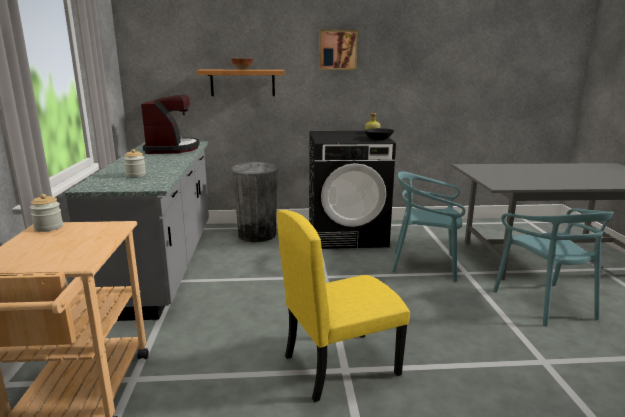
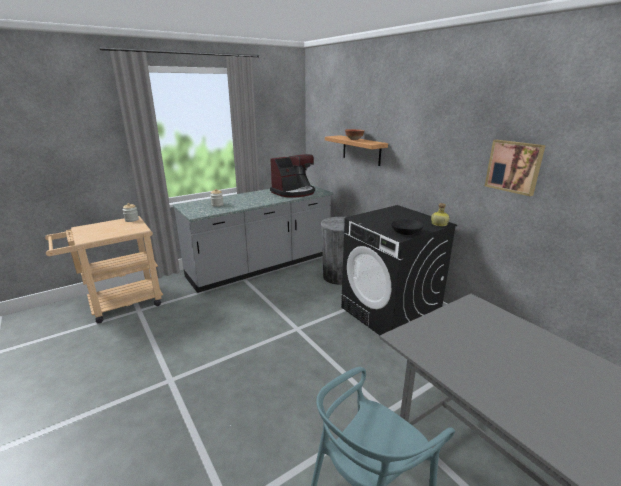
camera: 60 degrees right, 5 degrees up
(337, 50) = (432, 129): picture -> picture (514, 166)
(340, 364) = (176, 376): yellow chair -> none
(425, 264) = (376, 377): turquoise chair -> none

